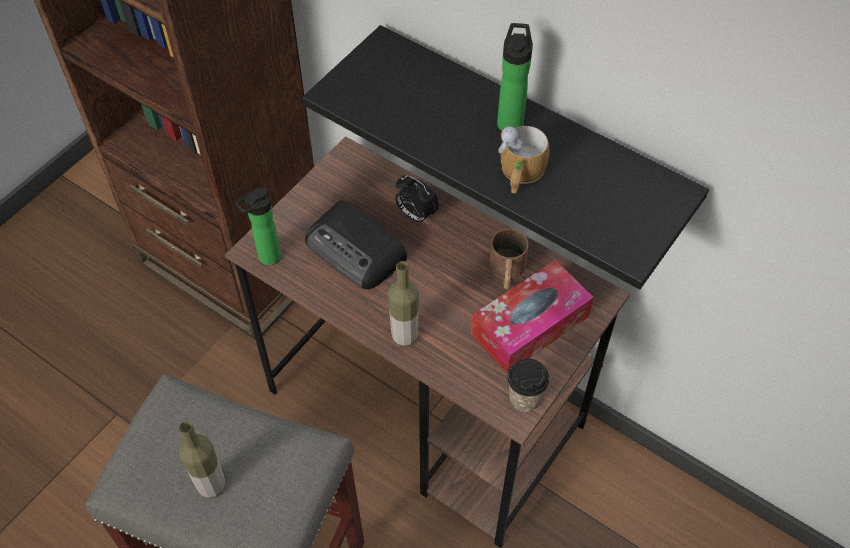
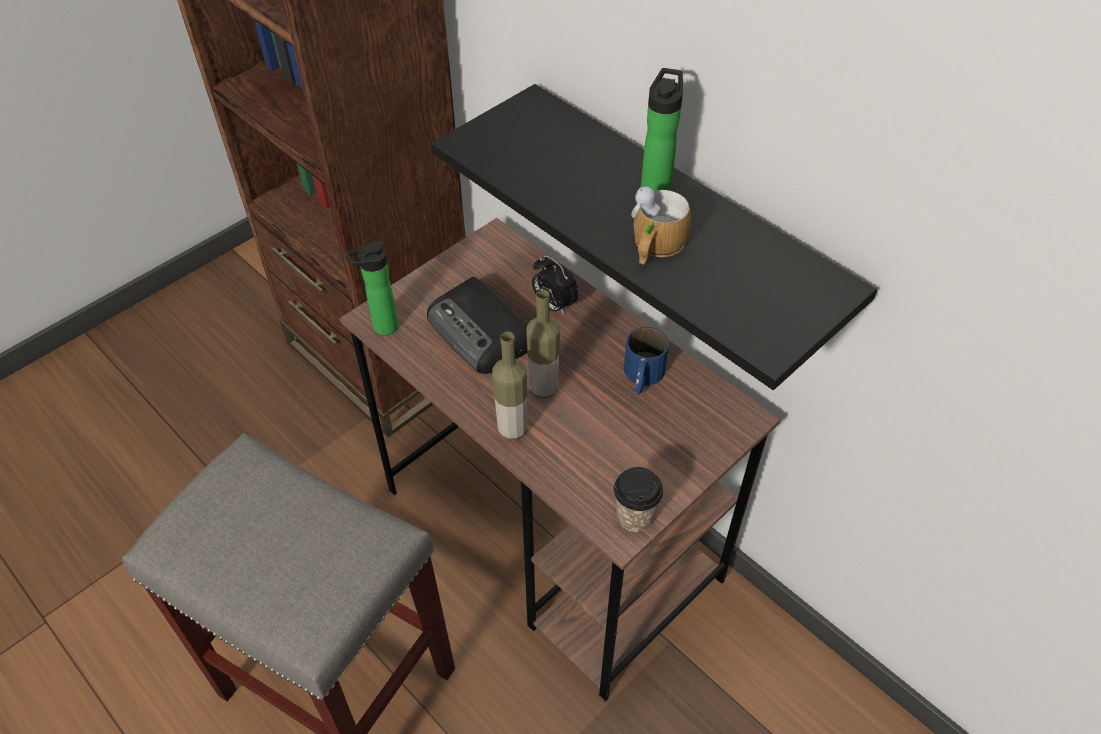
camera: 10 degrees right, 5 degrees down
(212, 486) = (261, 560): bottle -> bottle (543, 389)
(506, 272) = (642, 377): brown mug -> blue mug
(530, 325) = (657, 437): tissue box -> none

